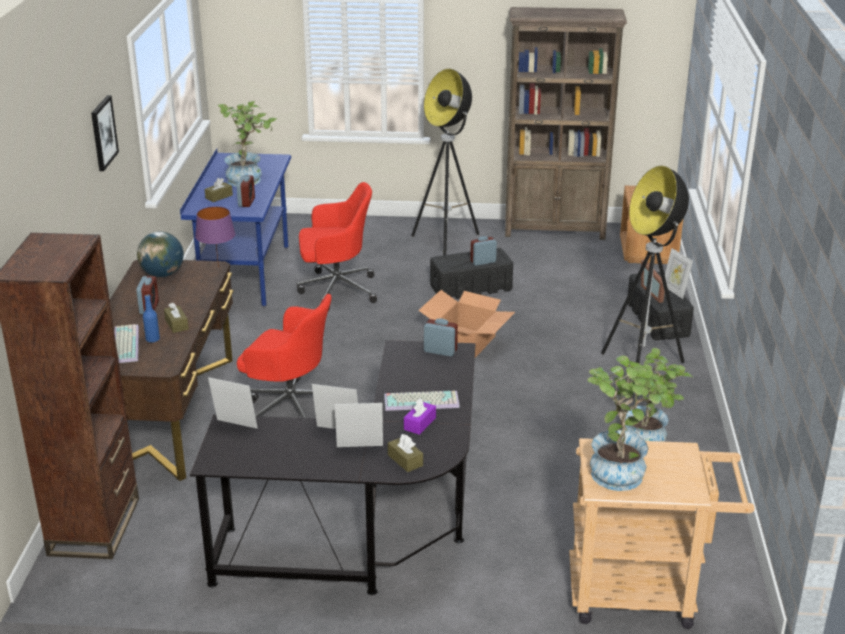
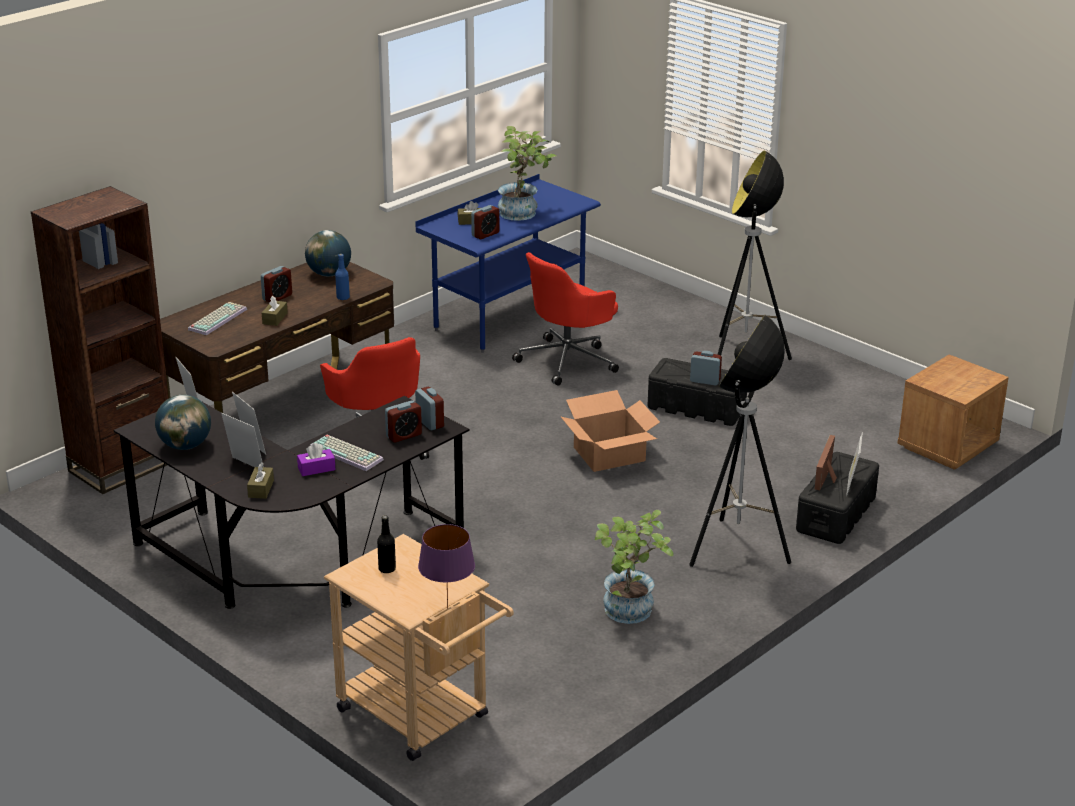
camera: 40 degrees right, 0 degrees up
(103, 133) = (294, 121): picture -> none
(152, 339) = (241, 323): blue bottle -> blue bottle (343, 297)
(218, 267) = (378, 284): purple table lamp -> purple table lamp (447, 607)
(279, 457) = (185, 445): none -> globe
(336, 290) = (568, 360): red office chair -> red office chair turned 105 degrees clockwise
(439, 369) = (404, 435): none -> alarm clock
(555, 230) = (882, 385): brown bookcase -> none
(618, 470) = (387, 569): potted plant -> black bottle

